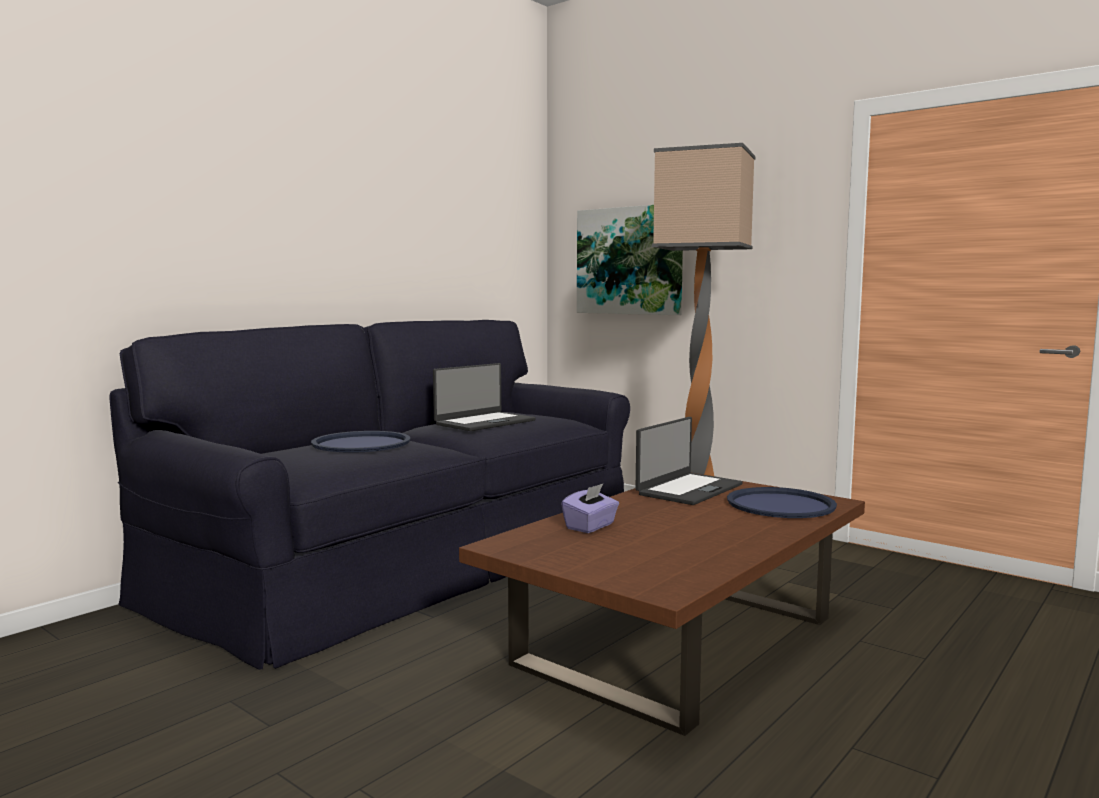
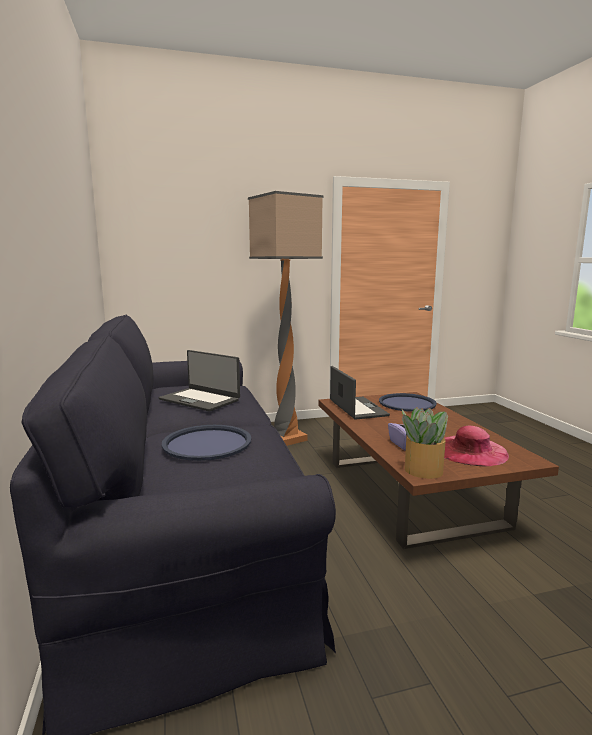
camera: 55 degrees left, 5 degrees up
(484, 422) = (200, 399): laptop -> laptop turned 135 degrees clockwise
(513, 544) = (422, 470): none -> potted plant
(629, 261) = (184, 263): picture -> none
(634, 557) = (470, 451): none -> pink hat

